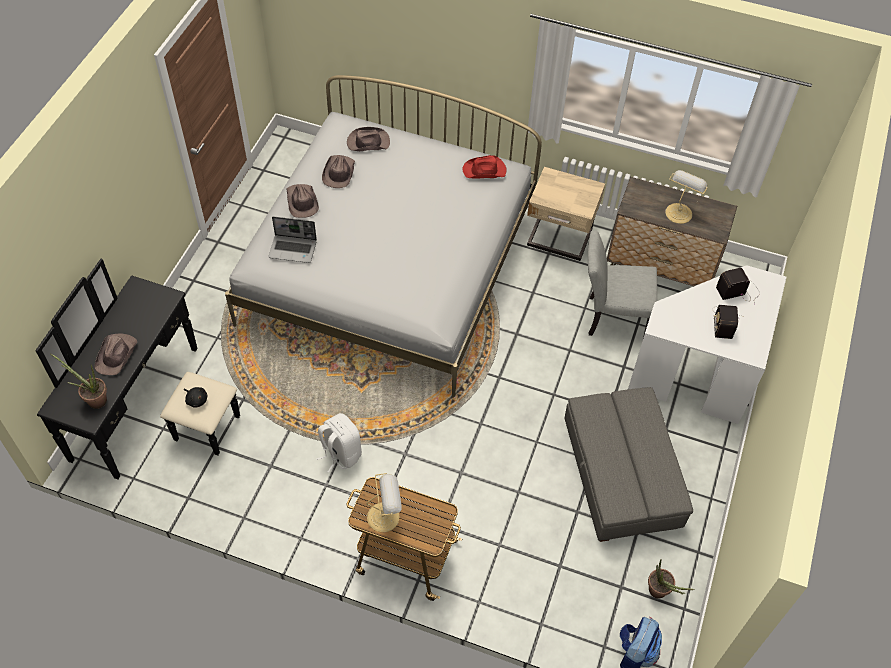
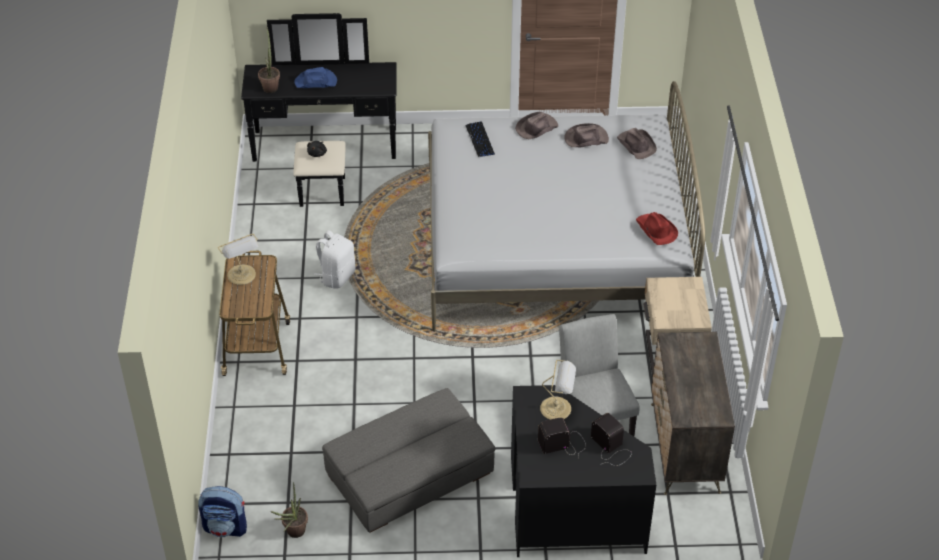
camera: 70 degrees right, 10 degrees down
(116, 354) = (316, 82): brown hat -> blue hat
(293, 249) = (480, 140): laptop -> keyboard
(679, 212) = (692, 380): table lamp -> table lamp (557, 408)
(702, 370) = (568, 512): white desk -> black desk

